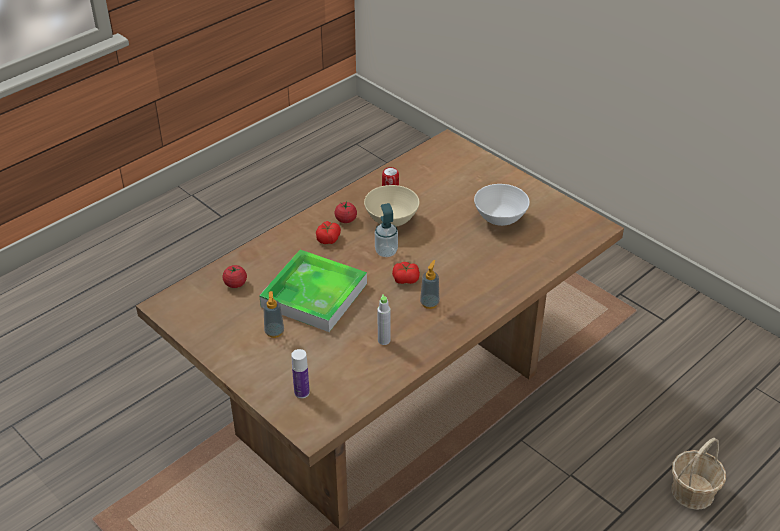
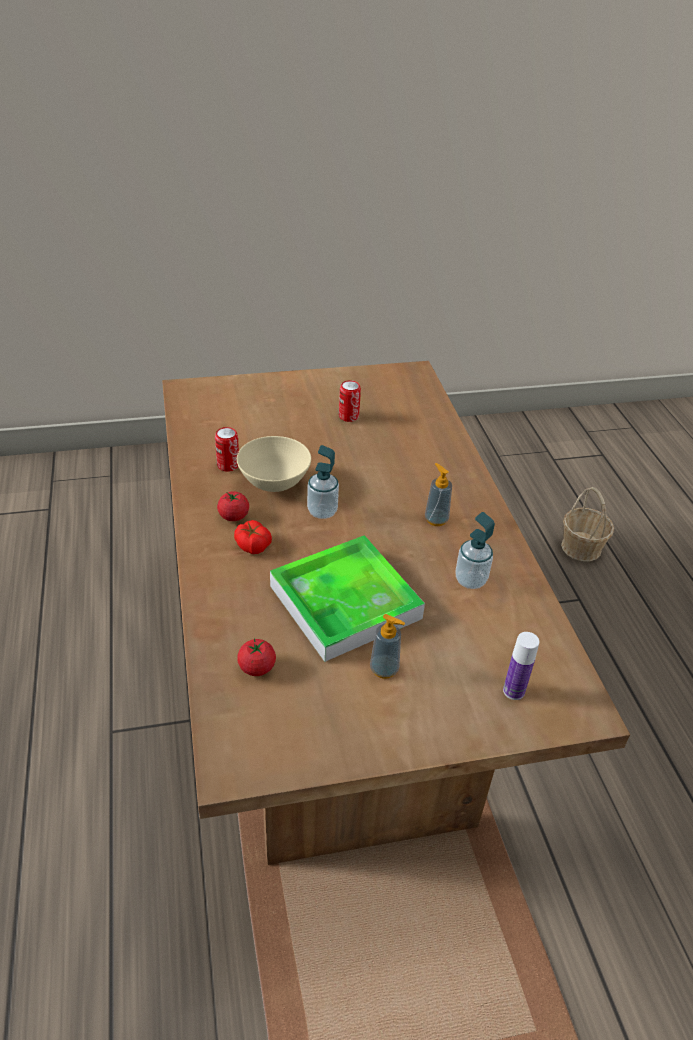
camera: 60 degrees left, 0 degrees up
(384, 340) = (470, 580): grey bottle -> soap dispenser
(405, 279) = (381, 518): tomato -> none
(500, 220) = (348, 416): white bowl -> can

